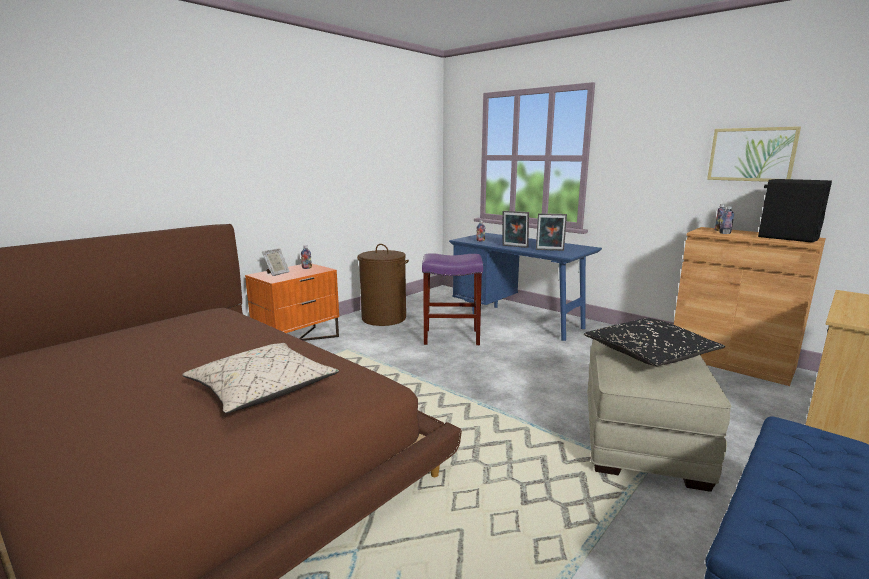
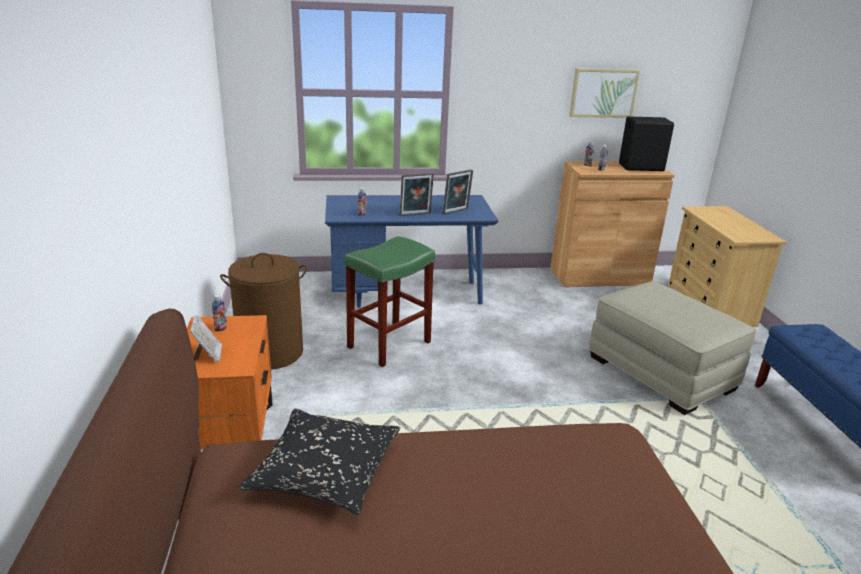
camera: 50 degrees left, 10 degrees up
(262, 390) = (579, 502): beige pillow -> none
(450, 337) = (388, 345): purple stool -> green stool
(649, 355) = (671, 306): black pillow -> black pillow (324, 473)

